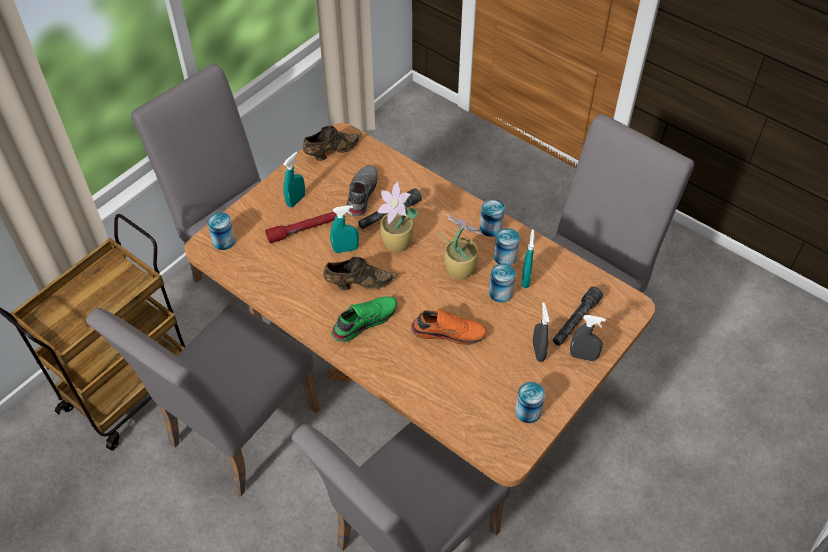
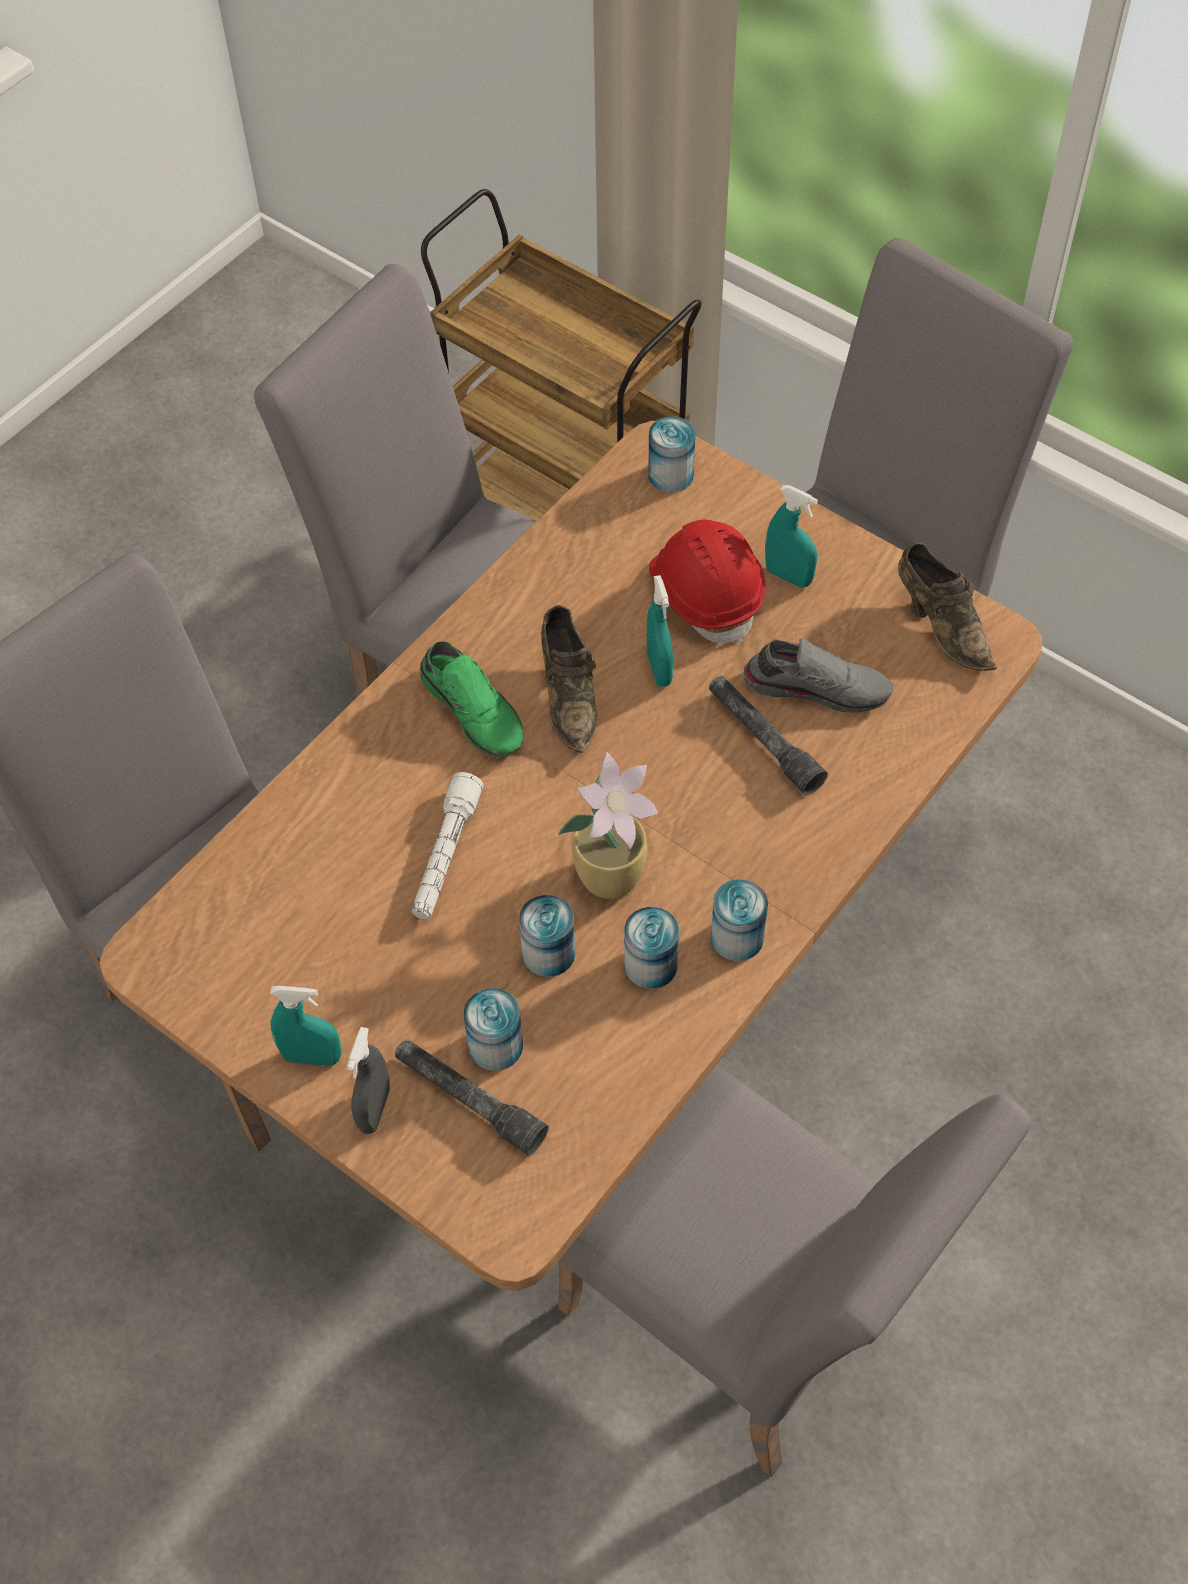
camera: 90 degrees right, 5 degrees up
(302, 230) = (706, 594): red flashlight -> red hard hat
(397, 244) = (677, 758): potted plant -> none
(448, 332) = (446, 855): orange shoe -> white flashlight
(525, 279) = (587, 1004): turquoise spray bottle -> turquoise spray bottle (312, 1057)
(528, 411) = (247, 994): can -> can (495, 1045)
(538, 351) = (390, 1020): grey spray bottle -> none

